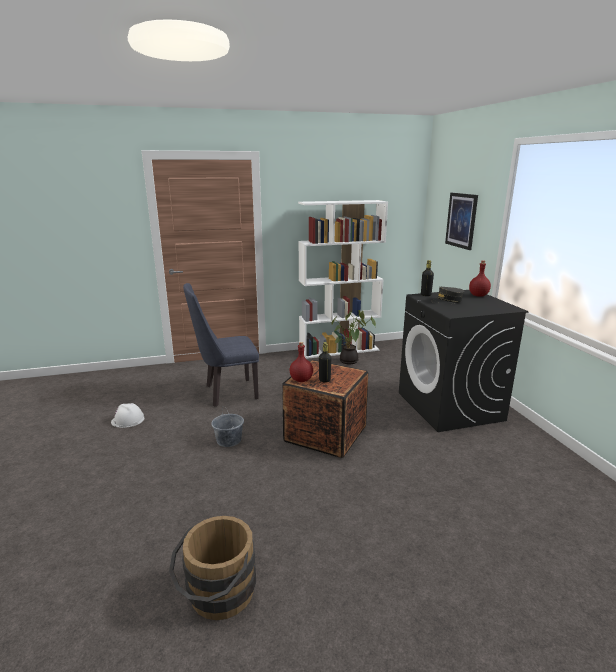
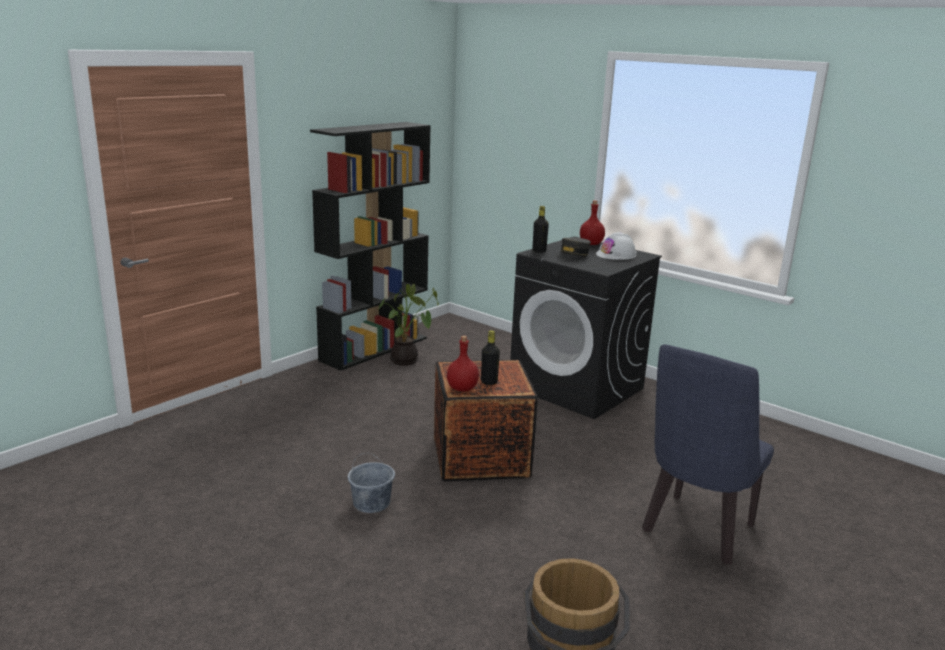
camera: 35 degrees left, 0 degrees up
(127, 420) = (176, 527): white hard hat -> white hard hat (616, 255)
(226, 393) = (285, 445): blue chair -> blue chair (695, 533)
(339, 350) = (374, 348): white bookcase -> black bookcase
(461, 220) = (528, 148): picture -> none

